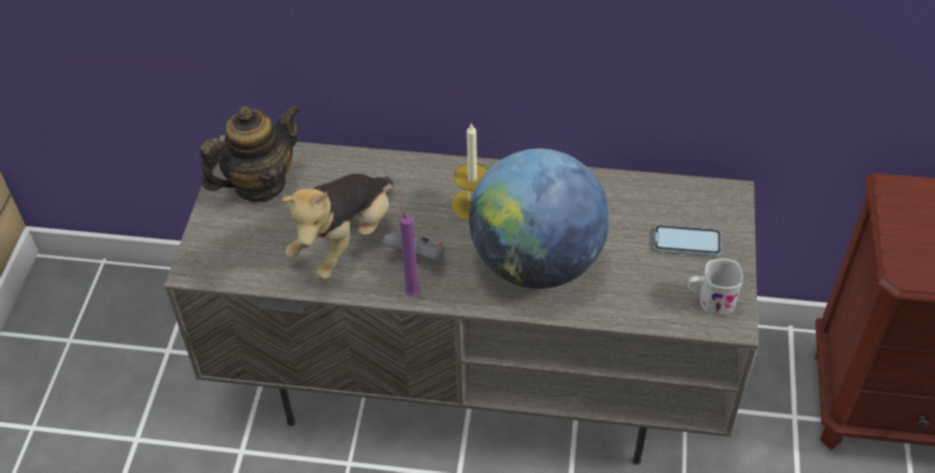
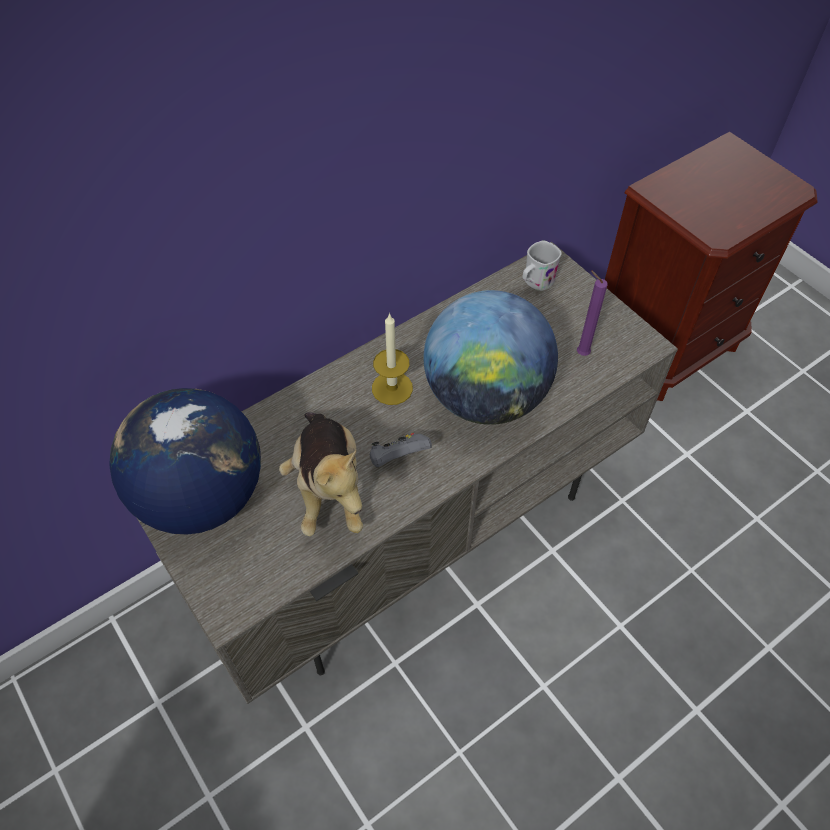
camera: 45 degrees left, 5 degrees up
(259, 184) = (201, 496): teapot -> globe
(411, 291) = (425, 487): purple candle -> purple candle (580, 353)
(687, 242) = (561, 311): phone -> none
(710, 301) = (620, 340): white mug -> white mug (535, 282)

